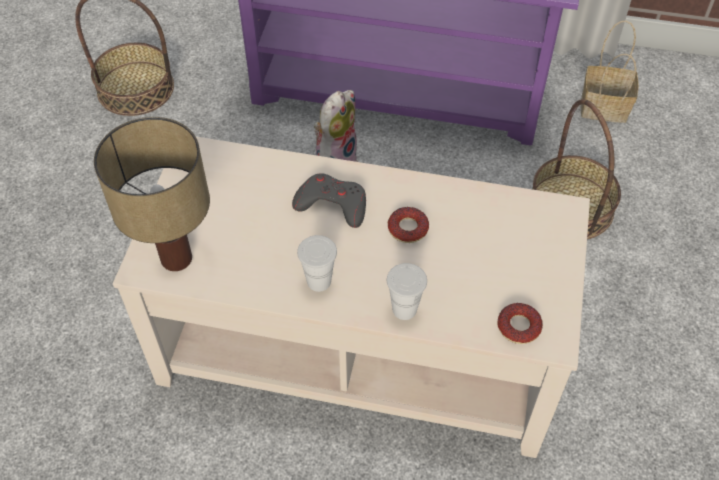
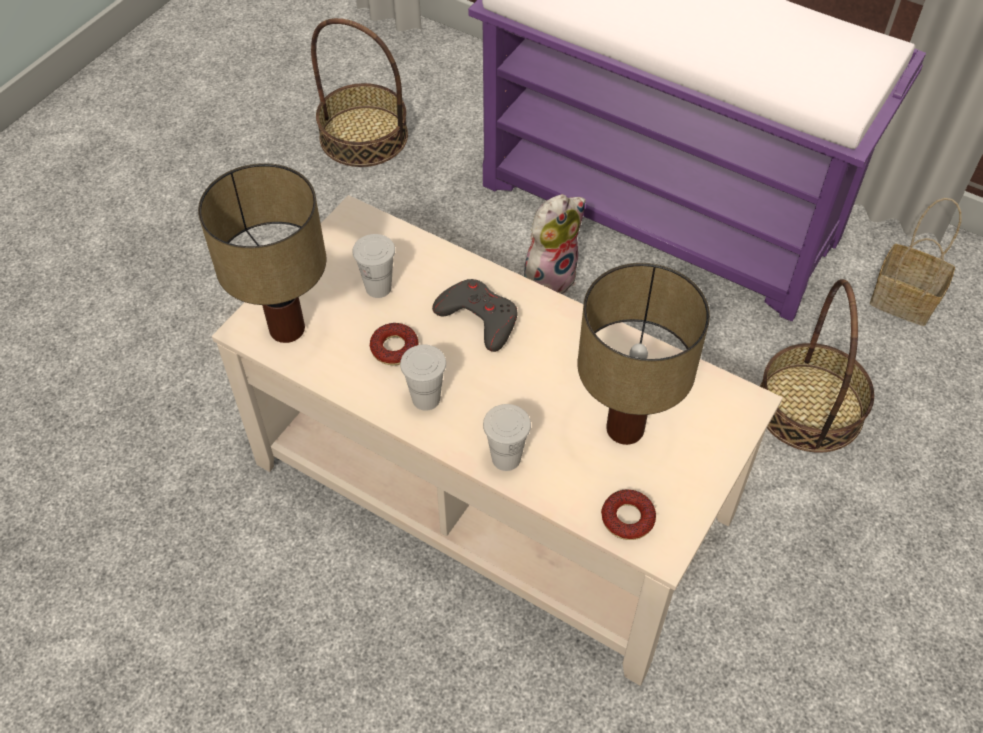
camera: 20 degrees right, 0 degrees up
(239, 203) = (378, 288): none -> white cup
(407, 228) = (550, 369): donut -> donut (394, 348)
(487, 258) = (627, 429): none -> table lamp

